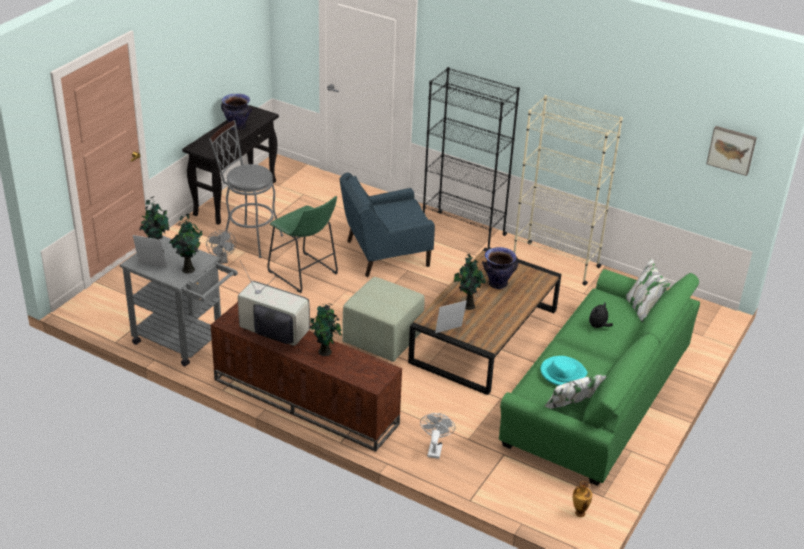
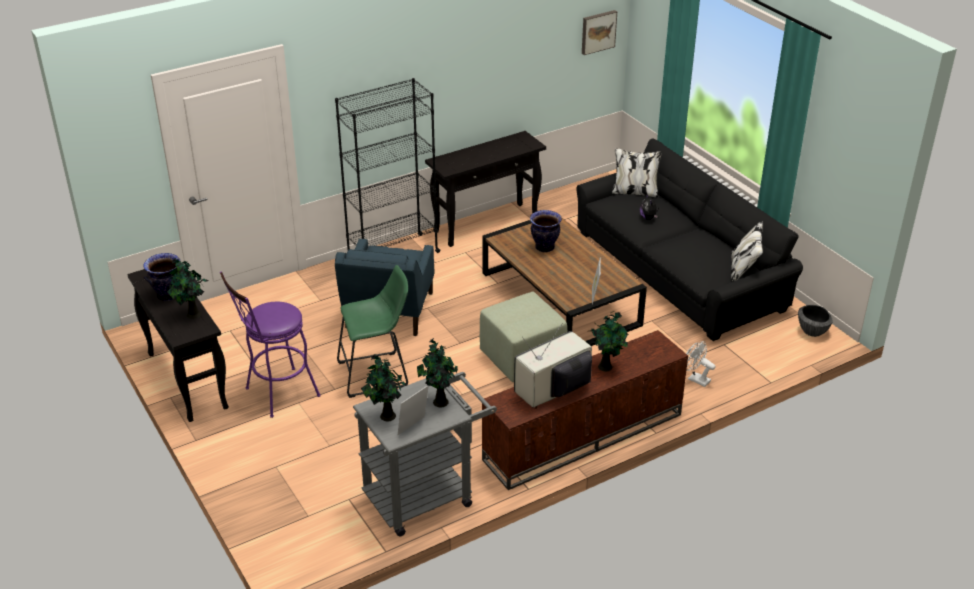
camera: 60 degrees left, 0 degrees up
(222, 260) = (300, 425): grey fan -> none
(248, 239) = (276, 394): grey stool -> purple stool
(468, 305) = (564, 274): potted plant -> potted plant (192, 315)
(555, 263) = (486, 224): beige bookcase -> black console table
(562, 373) = (699, 256): turquoise hat -> none
(579, 513) = (812, 332): vase -> bowl
(597, 395) = (678, 271): green sofa -> black sofa

